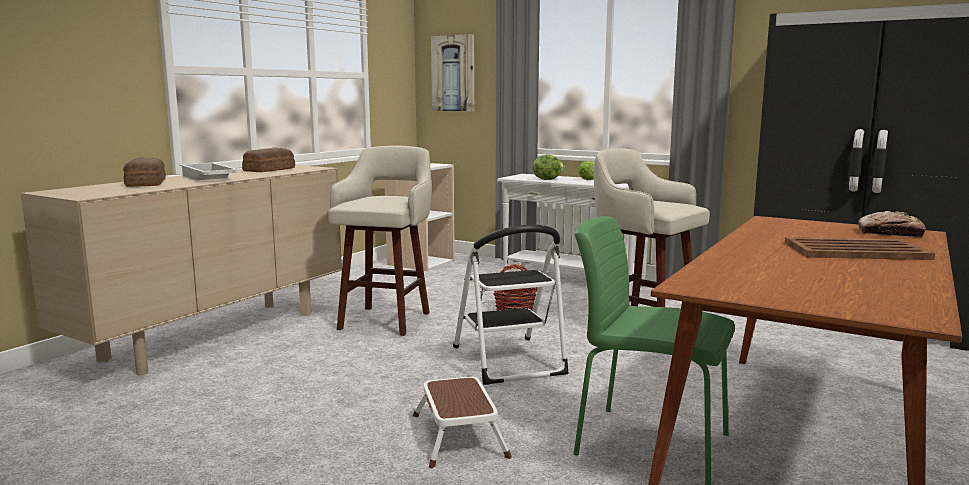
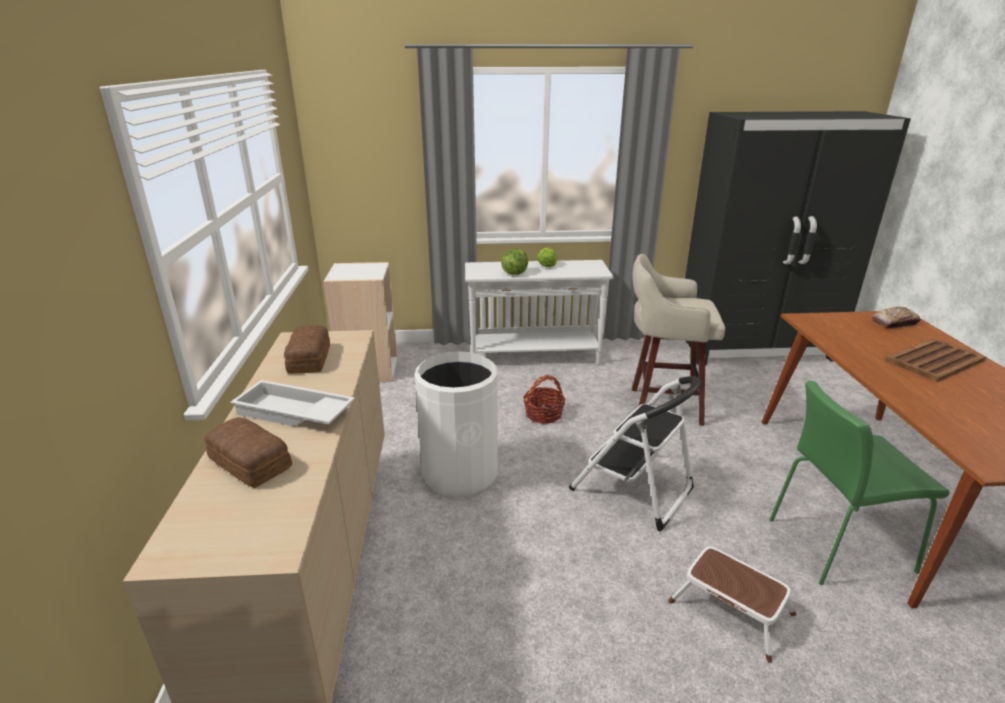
camera: 35 degrees left, 15 degrees up
(387, 320) = (460, 473): beige stool -> white trash can
(453, 73) = (359, 155): picture -> none

